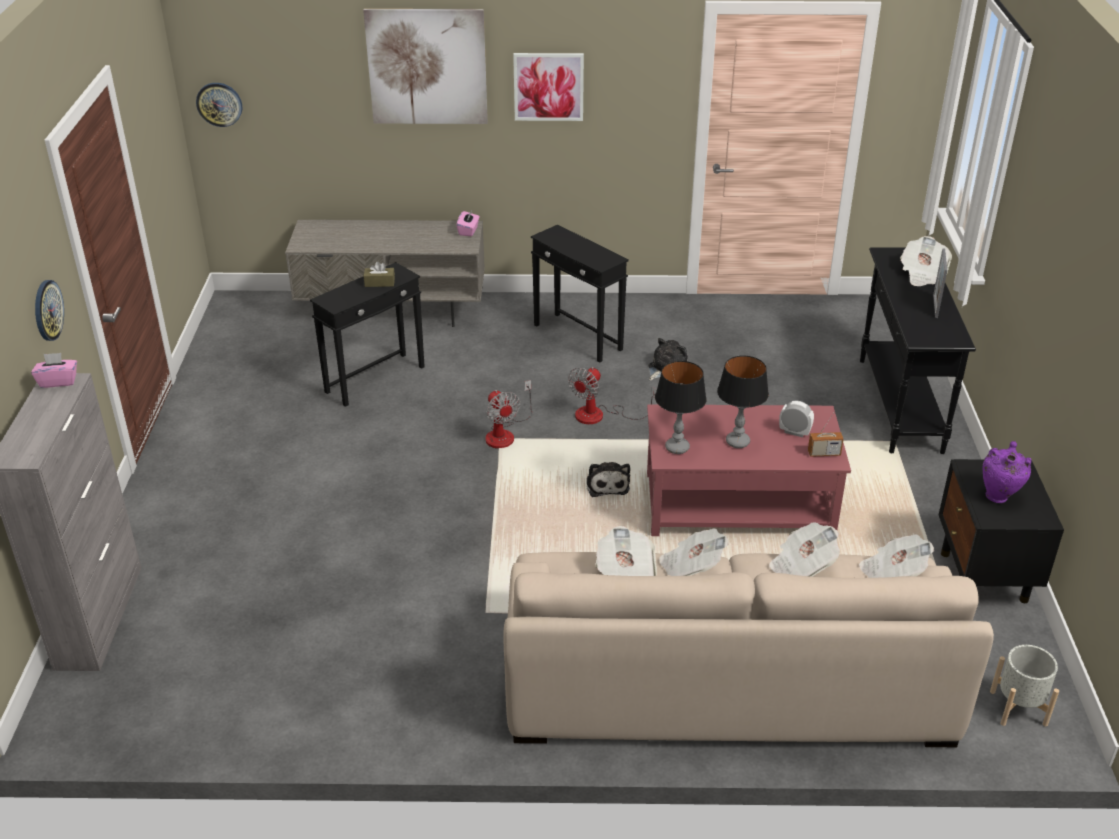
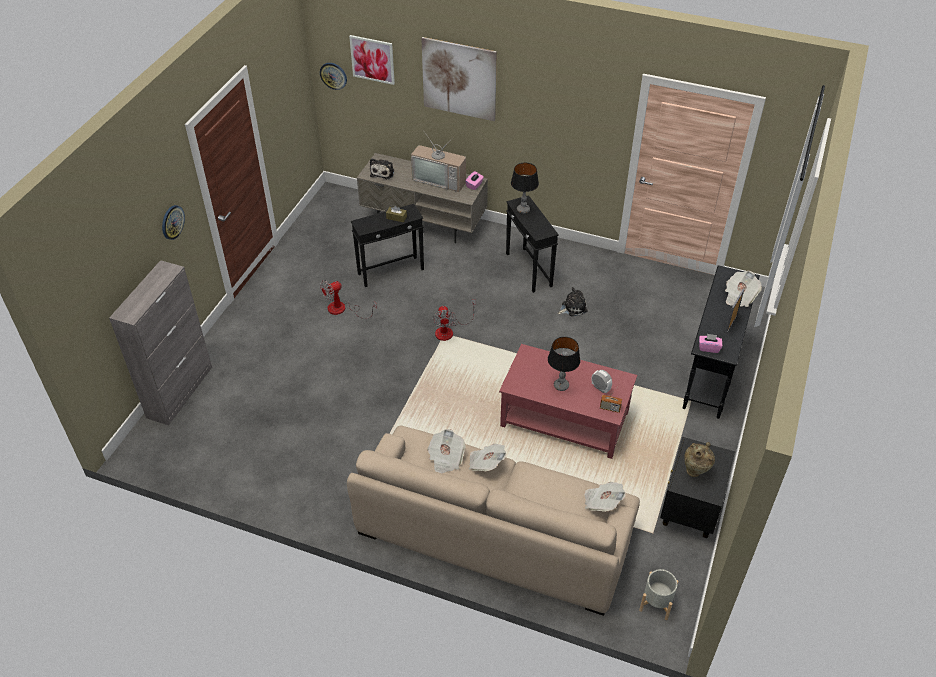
camera: 20 degrees right, 10 degrees up
(58, 381) = (165, 268): pink tissue box -> pink tissue box (708, 348)
(415, 233) = (440, 179): none -> television
(548, 86) = (535, 106): picture -> picture (372, 59)
(600, 415) = (513, 332): fan -> fan (343, 309)
(607, 484) = (492, 383): plush toy -> plush toy (383, 172)
(677, 448) = (522, 380): table lamp -> table lamp (523, 210)
(802, 566) = (551, 481): newspaper -> none
(998, 496) = (695, 471): purple vase -> beige vase

